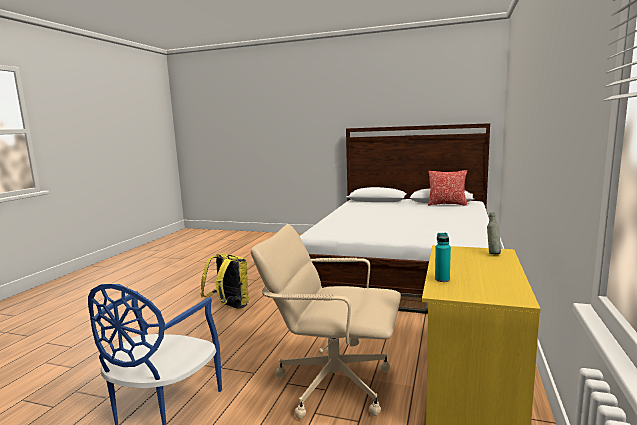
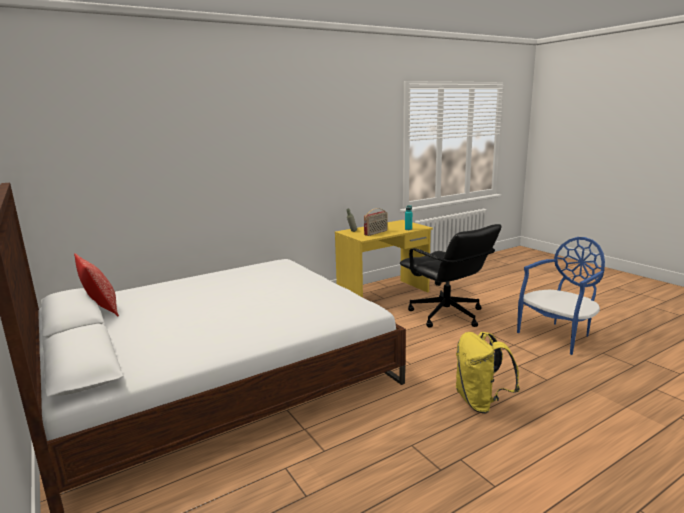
camera: 140 degrees left, 5 degrees up
(332, 383) = (446, 315): beige office chair -> black office chair
(458, 259) = (376, 233): none -> radio

